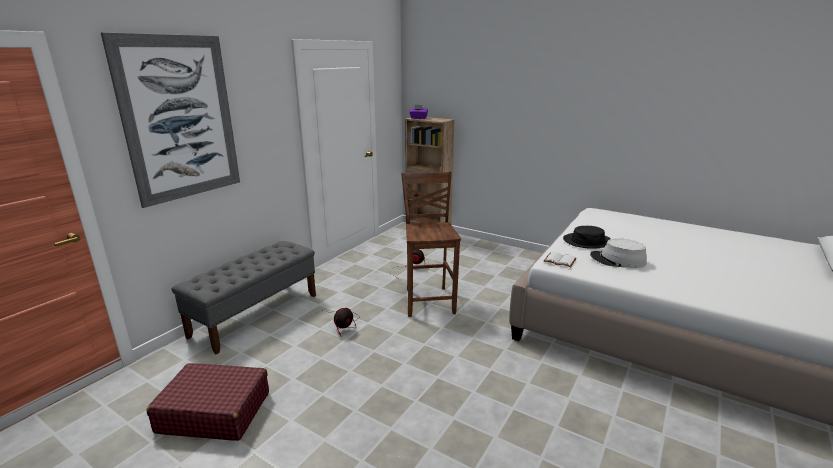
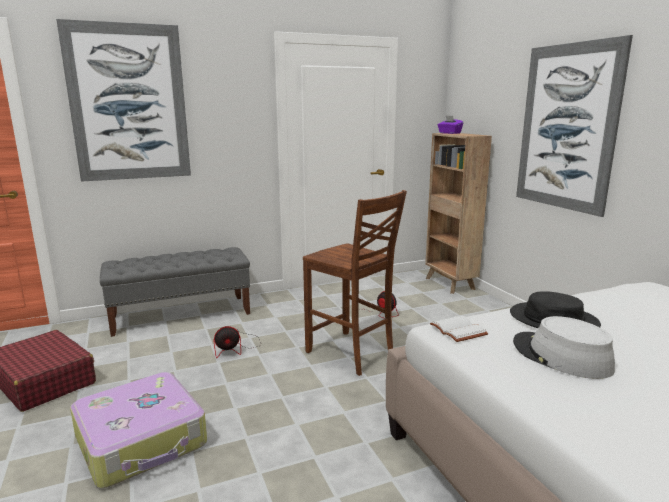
camera: 35 degrees right, 5 degrees down
(374, 411) = (142, 441): none -> suitcase
(429, 300) = (351, 354): brown chair -> brown chair turned 105 degrees clockwise
(517, 115) = (567, 127): none -> picture

